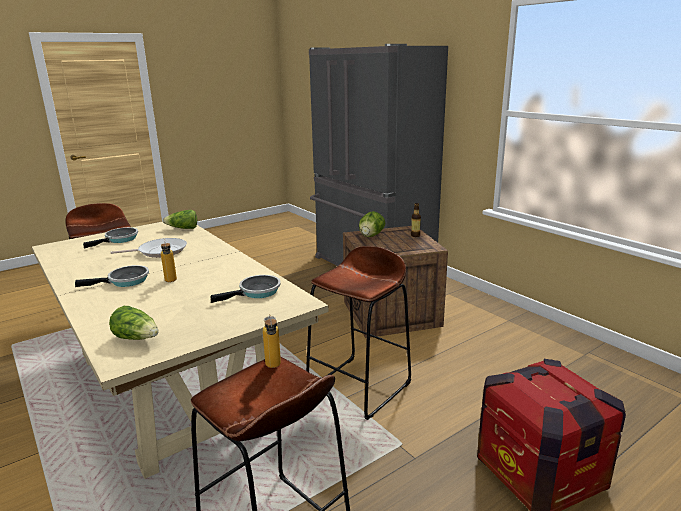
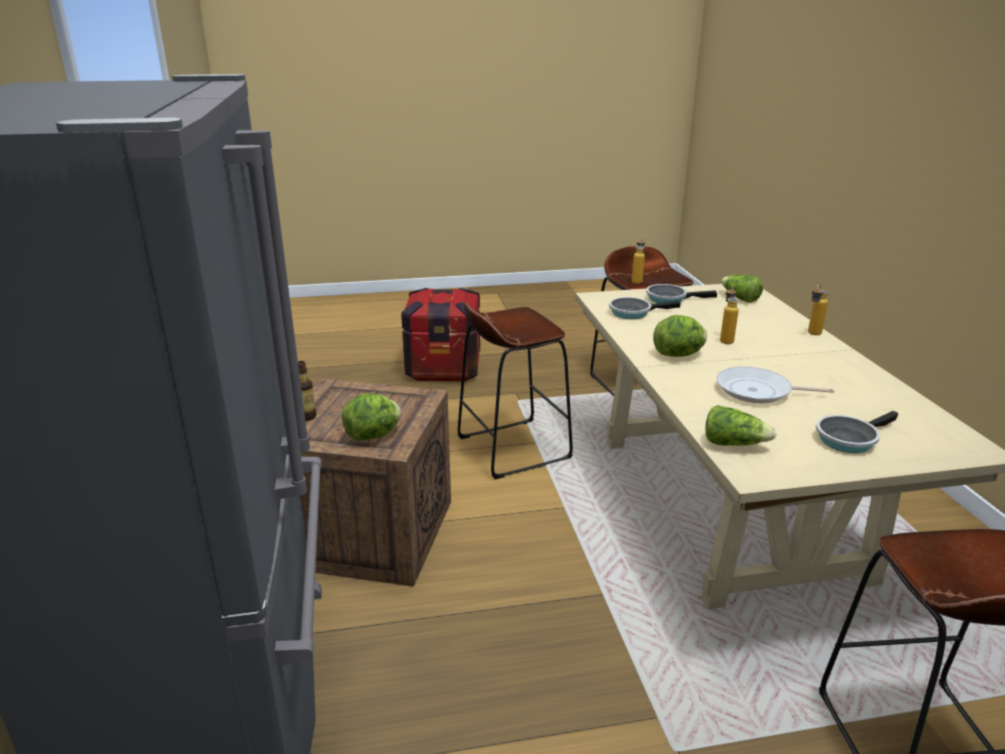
camera: 155 degrees left, 5 degrees up
(85, 303) = (811, 334): none -> bottle
(125, 281) = (782, 351): frying pan -> frying pan (669, 299)
(211, 263) = (678, 355): none -> lettuce

